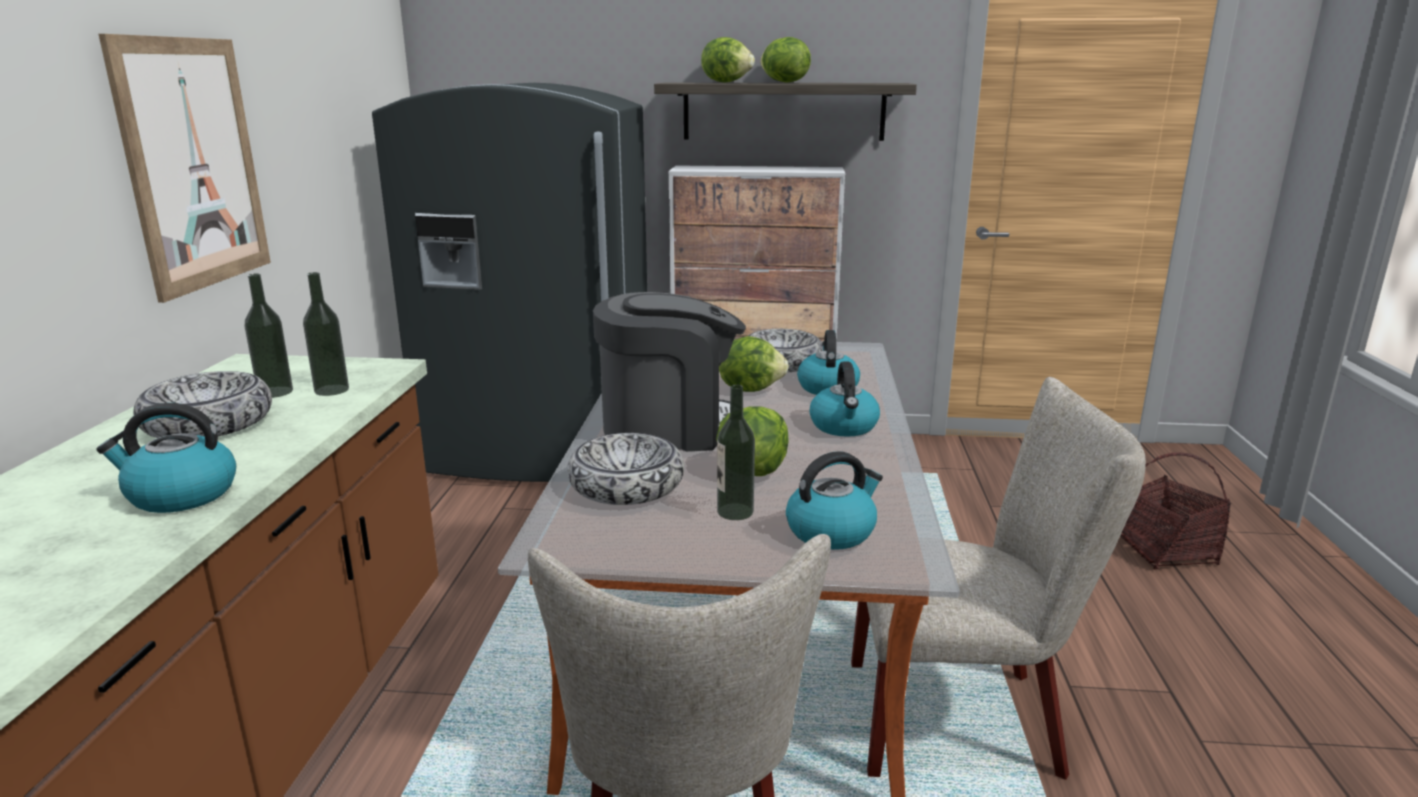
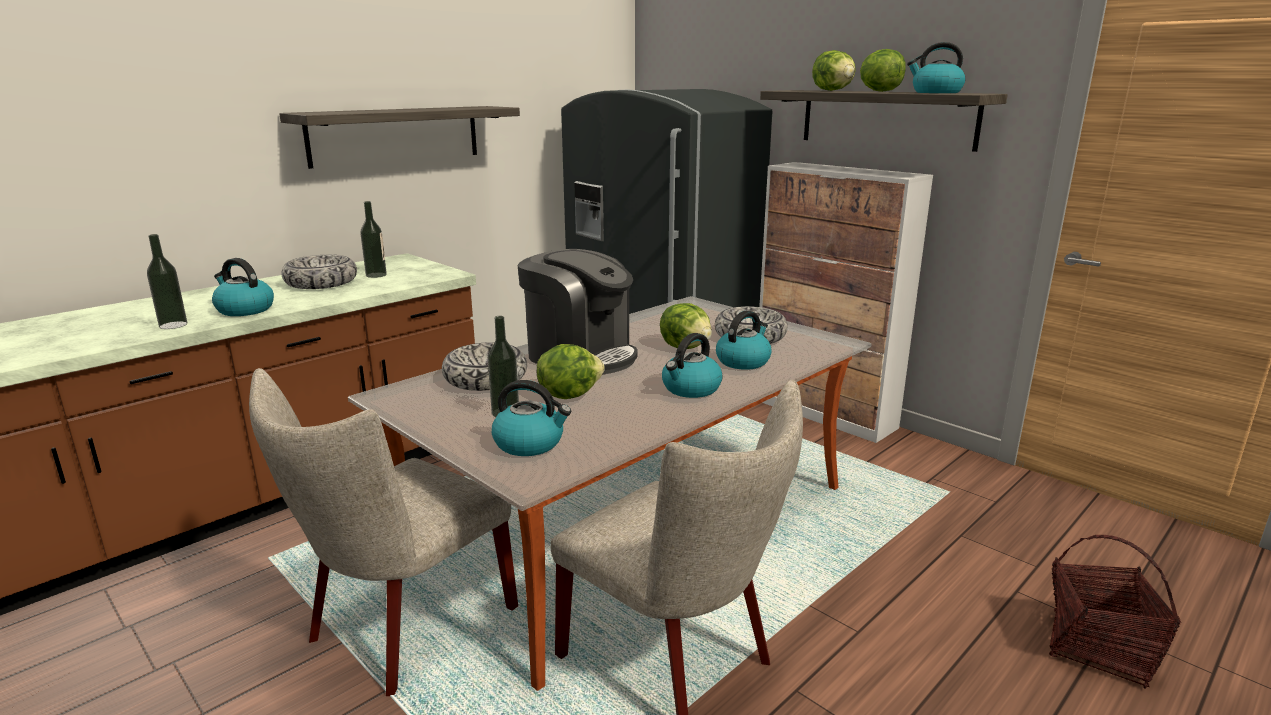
camera: 40 degrees right, 0 degrees up
(193, 164) = (396, 135): picture -> shelf
(331, 390) = (398, 280): bottle -> bottle (173, 325)
(852, 82) = (935, 92): none -> kettle

